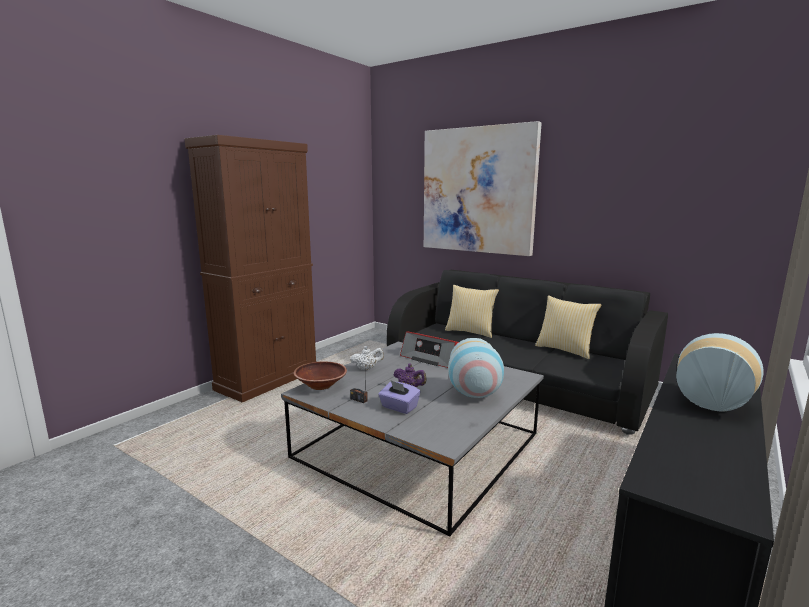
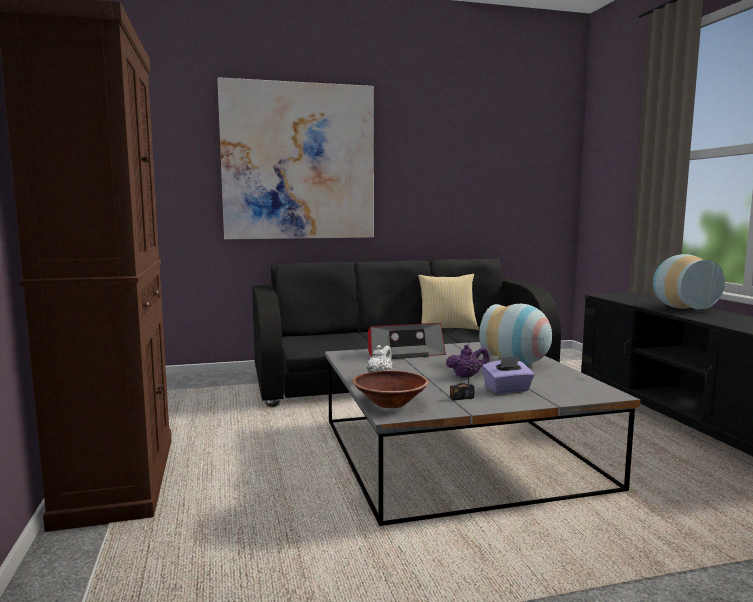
camera: 50 degrees left, 5 degrees down
(470, 332) = (337, 335): pillow -> none

